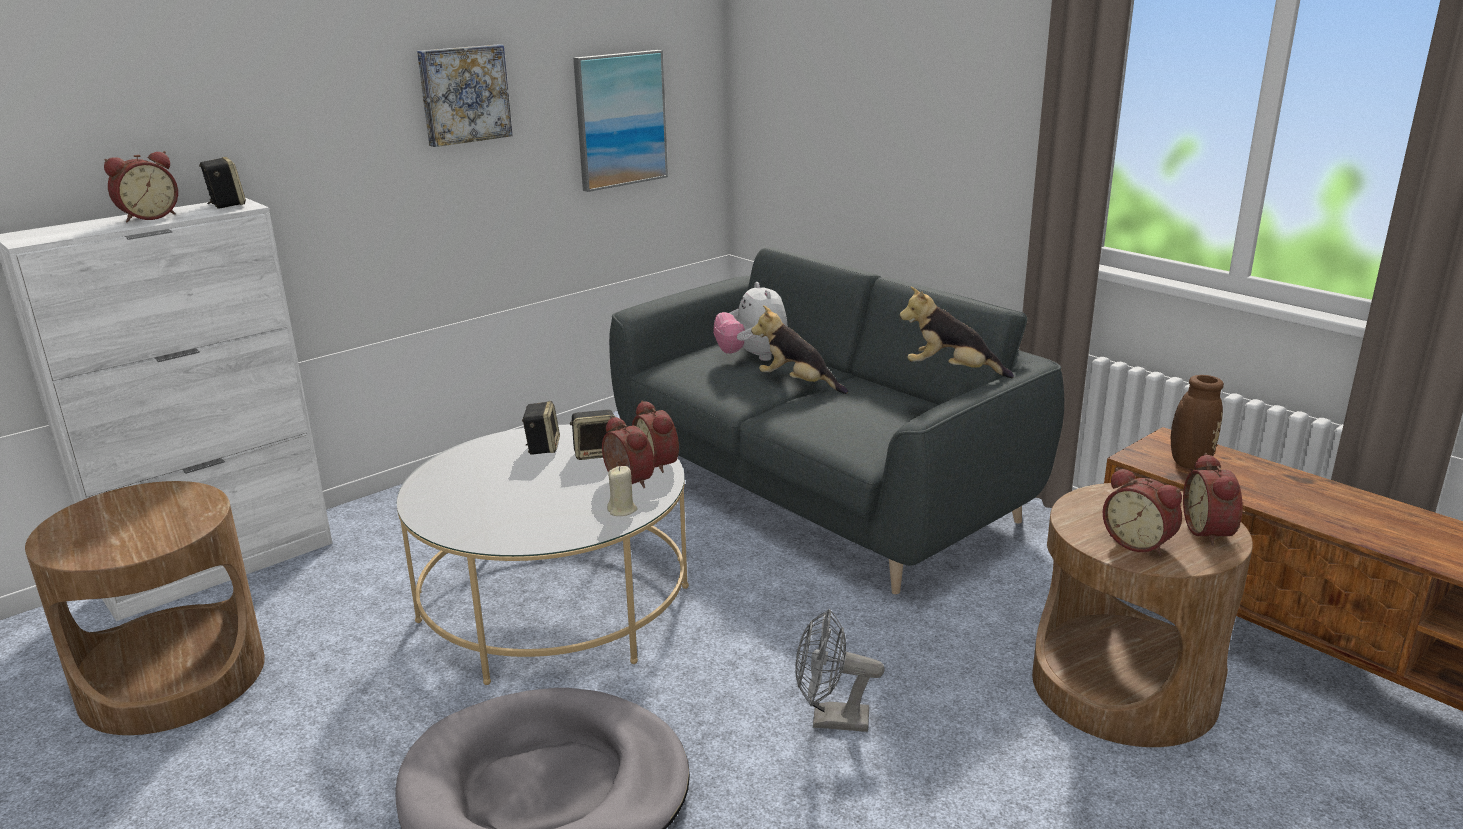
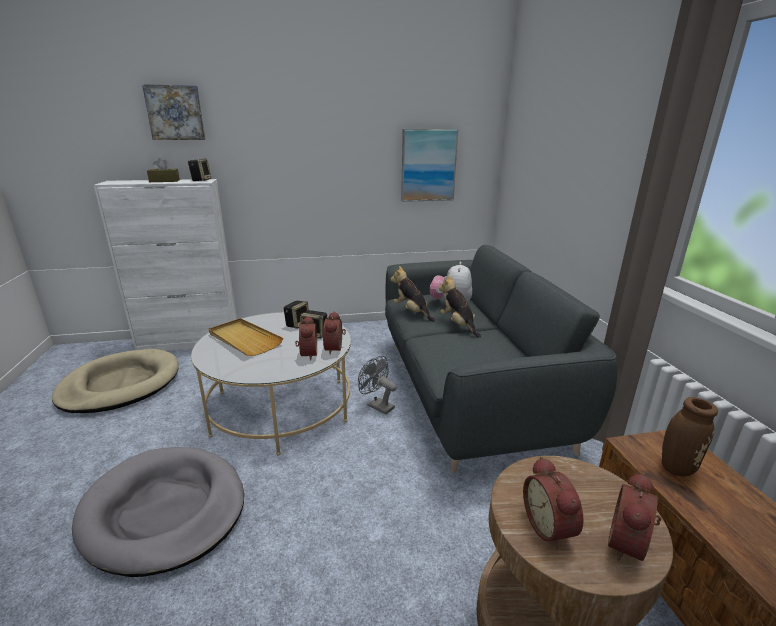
camera: 30 degrees right, 0 degrees up
(148, 217) = (164, 181): alarm clock -> brown tissue box
(172, 678) = (120, 385): brown side table -> beige dog bed
(463, 94) = (336, 142): picture -> picture (175, 113)
(486, 492) = (244, 339): none -> beige tray
(622, 510) = (285, 369): beige candle -> none
(830, 720) = (334, 542): grey fan -> grey fan (377, 405)
(951, 372) = (526, 340): plush toy -> plush toy (412, 312)

